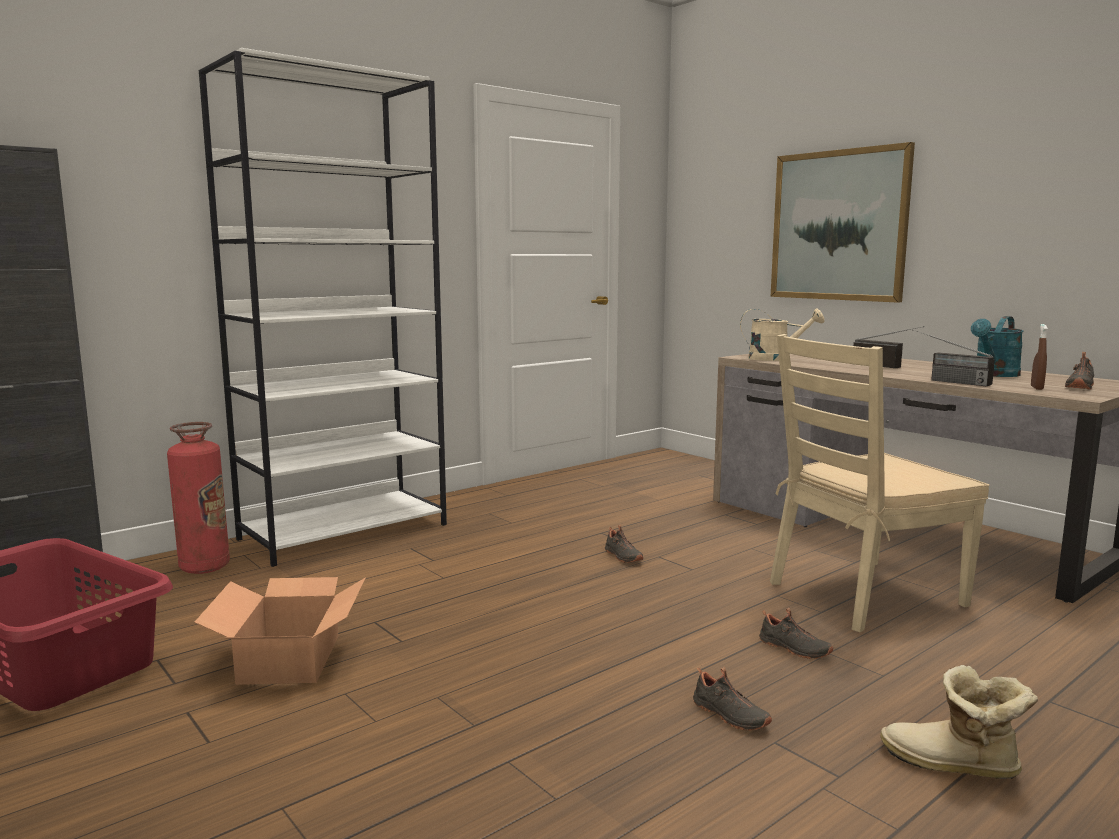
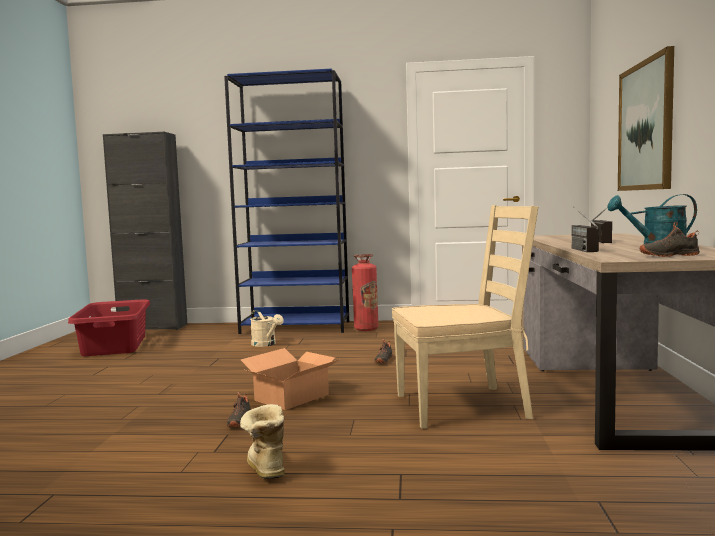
camera: 45 degrees right, 5 degrees down
(204, 567) = (218, 329): fire extinguisher -> fire extinguisher (366, 329)
(291, 658) = (166, 361): cardboard box -> cardboard box (293, 397)
(345, 531) = (296, 327): white bookcase -> blue bookcase
(775, 358) = (554, 237): beige watering can -> beige watering can (266, 344)
(793, 649) = (341, 412): black shoe -> none
(864, 594) = (462, 406): beige chair -> beige chair turned 150 degrees clockwise
(1036, 388) = (621, 254): brown spray bottle -> none

